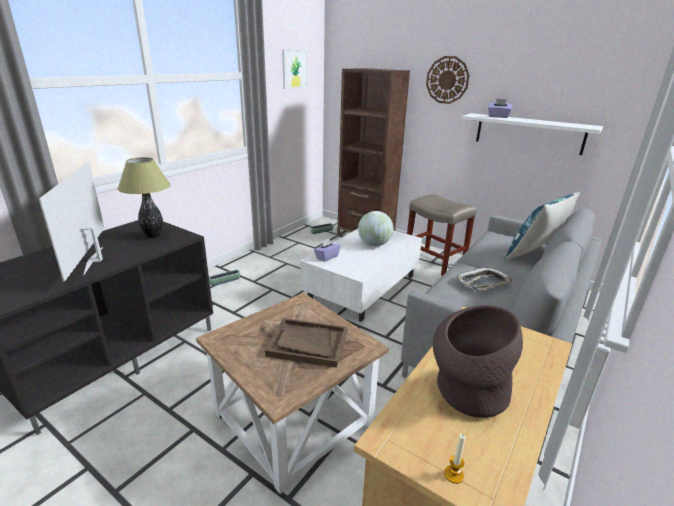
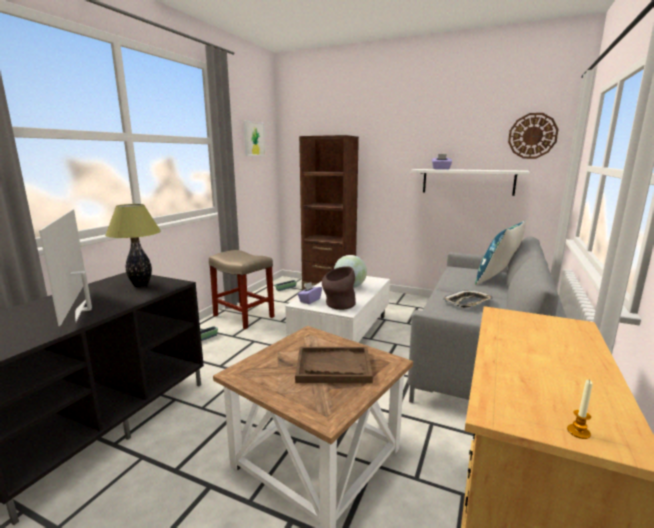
camera: 10 degrees left, 10 degrees down
(435, 261) = (399, 303): beige stool -> beige stool (244, 316)
(447, 80) = (392, 142): wall clock -> wall clock (532, 136)
(466, 394) = (537, 368): brown vase -> brown vase (338, 305)

